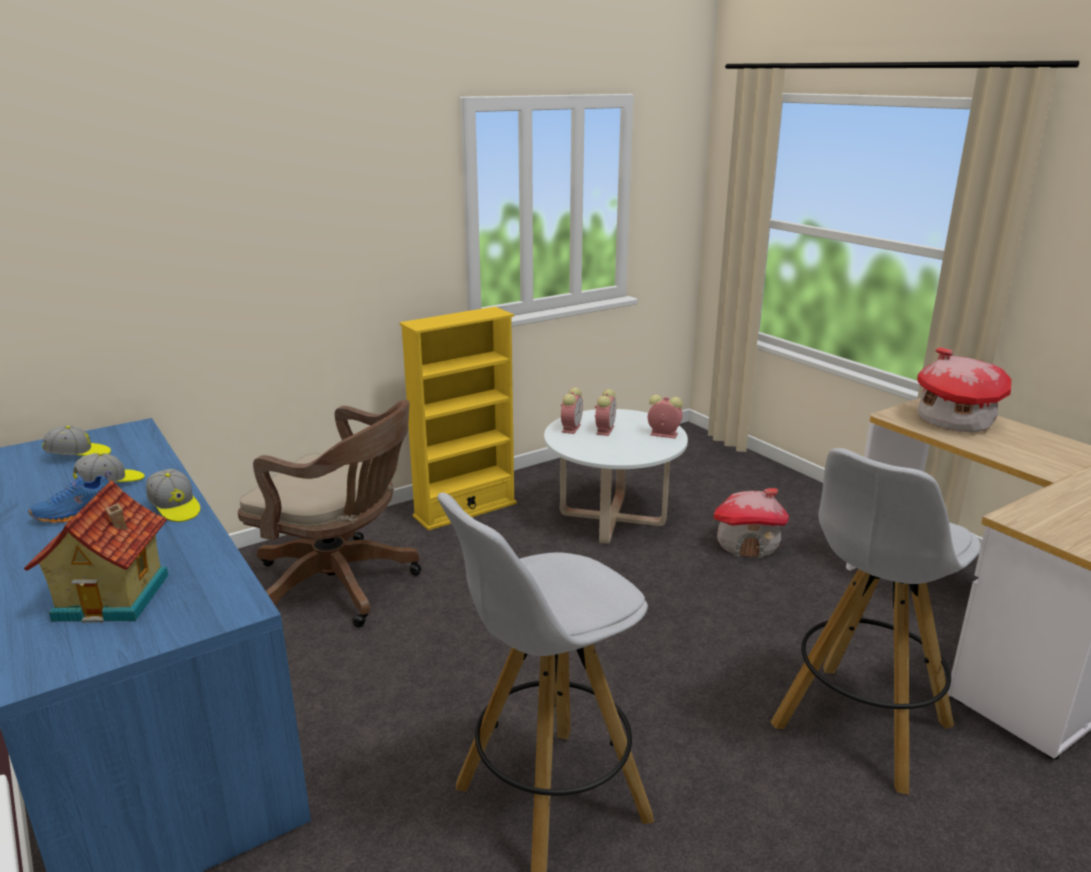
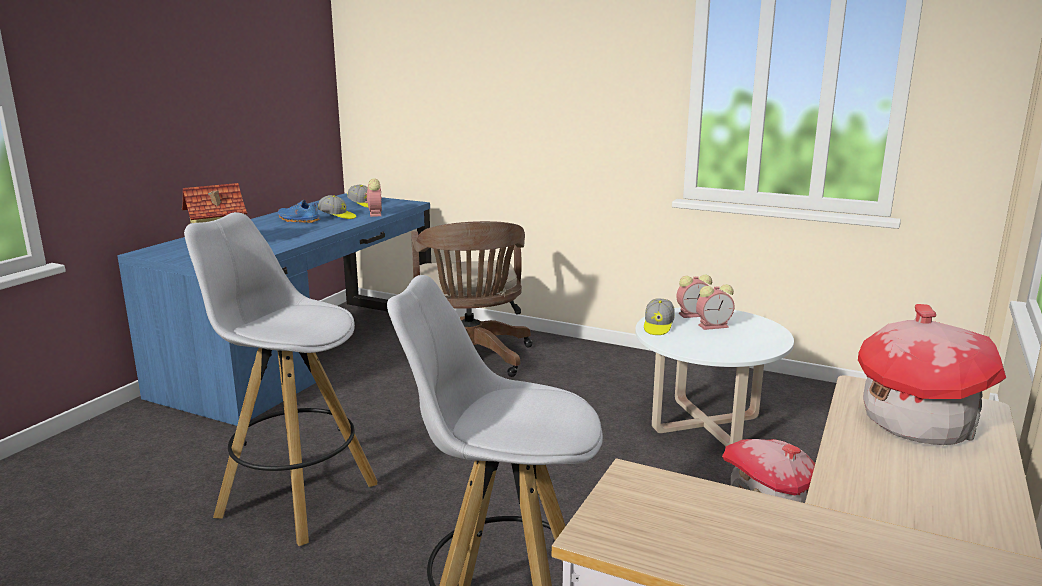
camera: 60 degrees right, 5 degrees down
(175, 508) = (321, 231): cap -> cap (658, 326)
(465, 510) = (623, 364): yellow bookcase -> none
(662, 434) = (750, 348): alarm clock -> alarm clock (375, 213)

